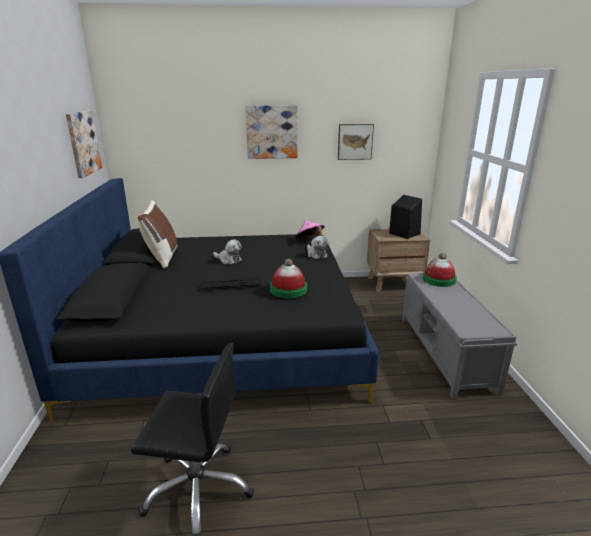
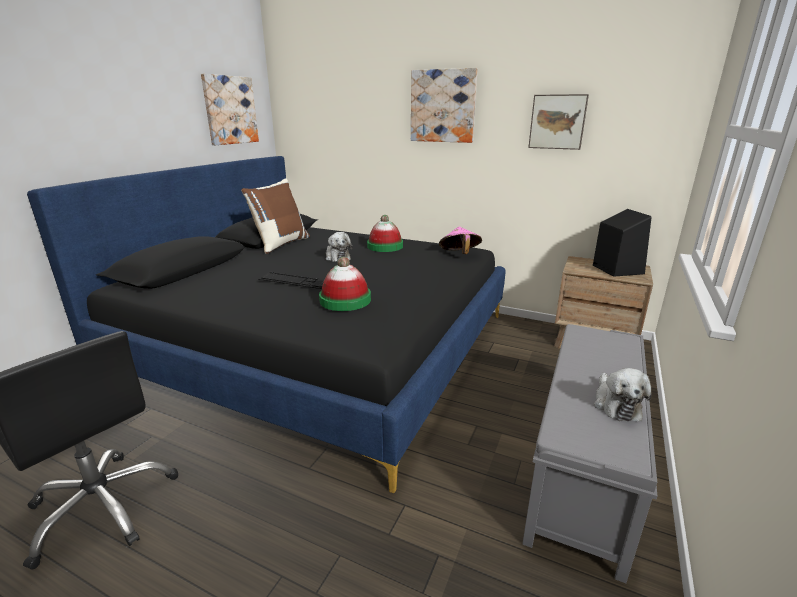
camera: 30 degrees right, 0 degrees up
(316, 254) = (445, 270): plush toy -> plush toy (616, 404)
(439, 279) = (610, 344): hat -> hat (385, 246)

